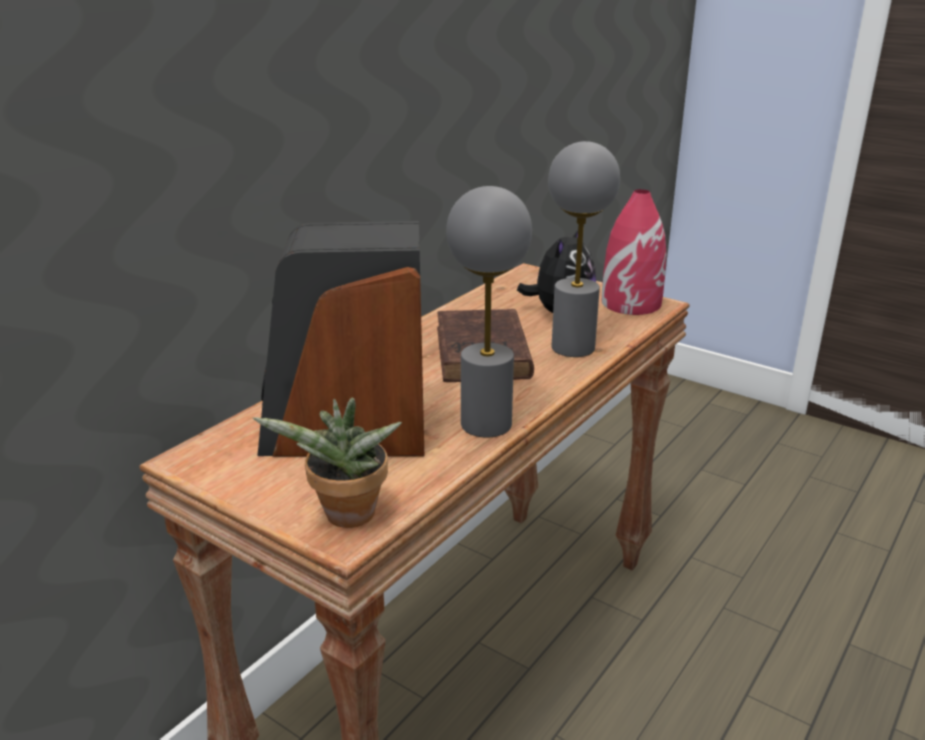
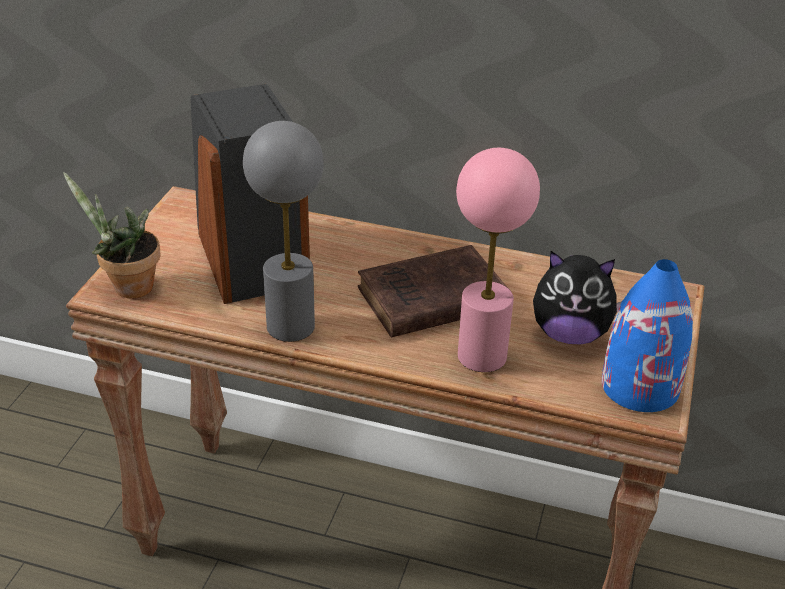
camera: 70 degrees right, 10 degrees up
(572, 347) = (481, 355): grey table lamp -> pink table lamp
(631, 303) = (640, 386): red vase -> blue vase

